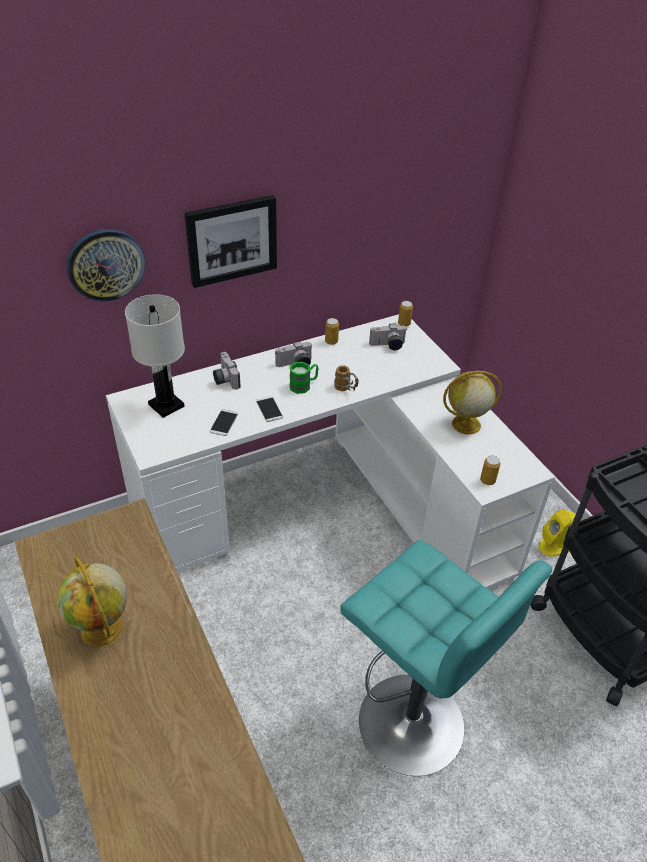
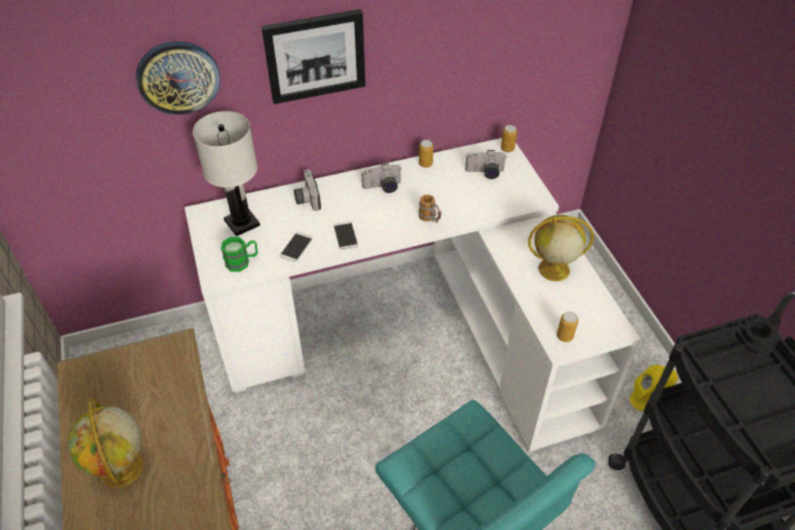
camera: 10 degrees right, 5 degrees up
(304, 385) = (387, 211): green mug -> green mug (242, 261)

